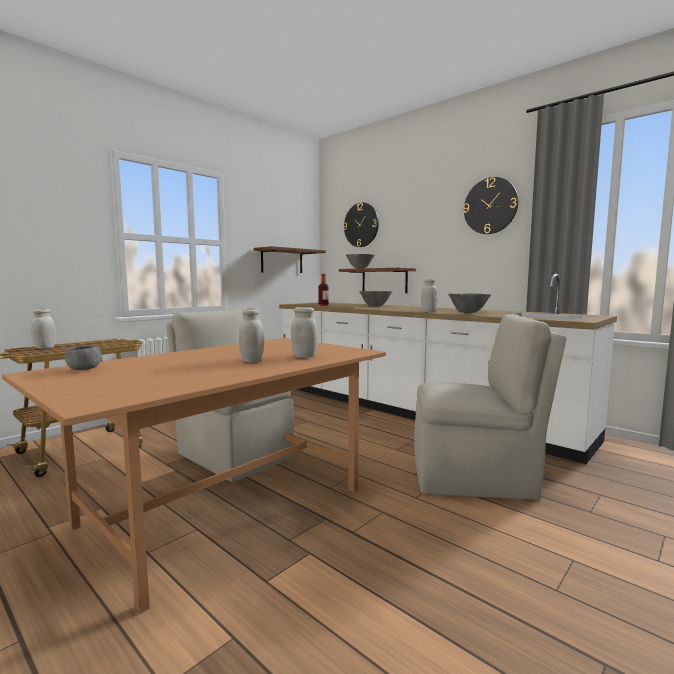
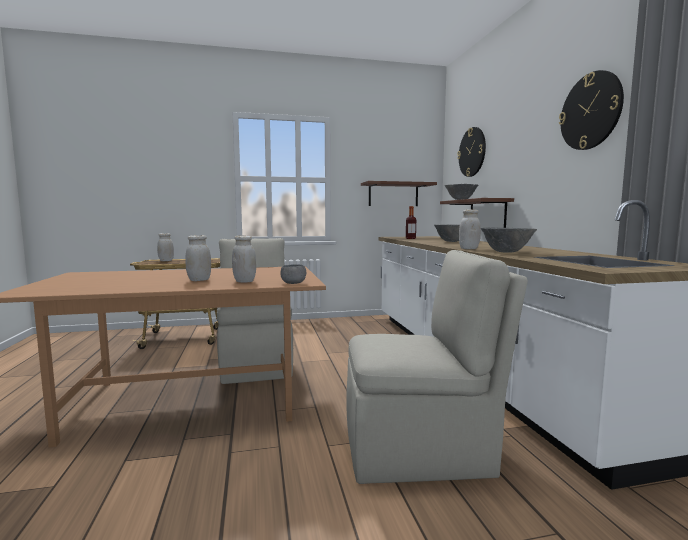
camera: 35 degrees right, 0 degrees up
(84, 369) = (102, 274): grey bowl -> grey bowl (293, 283)
(475, 478) = (420, 450): beige chair -> beige chair turned 45 degrees counterclockwise

